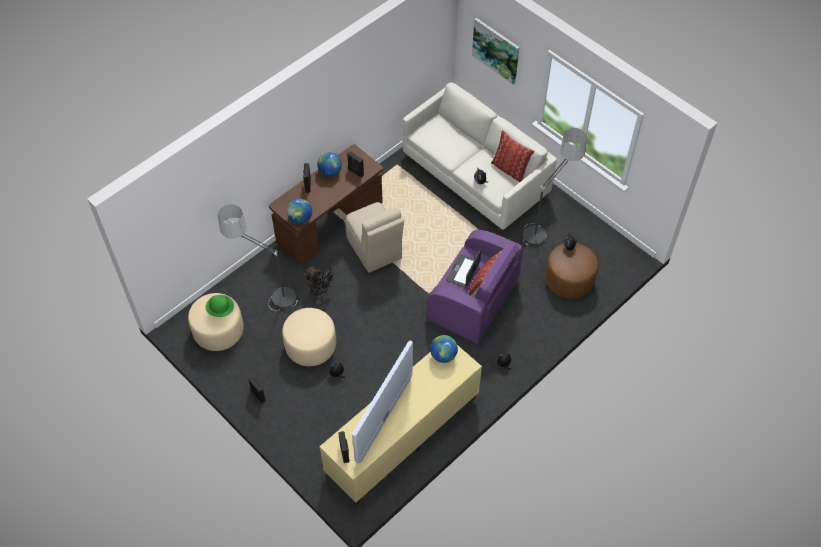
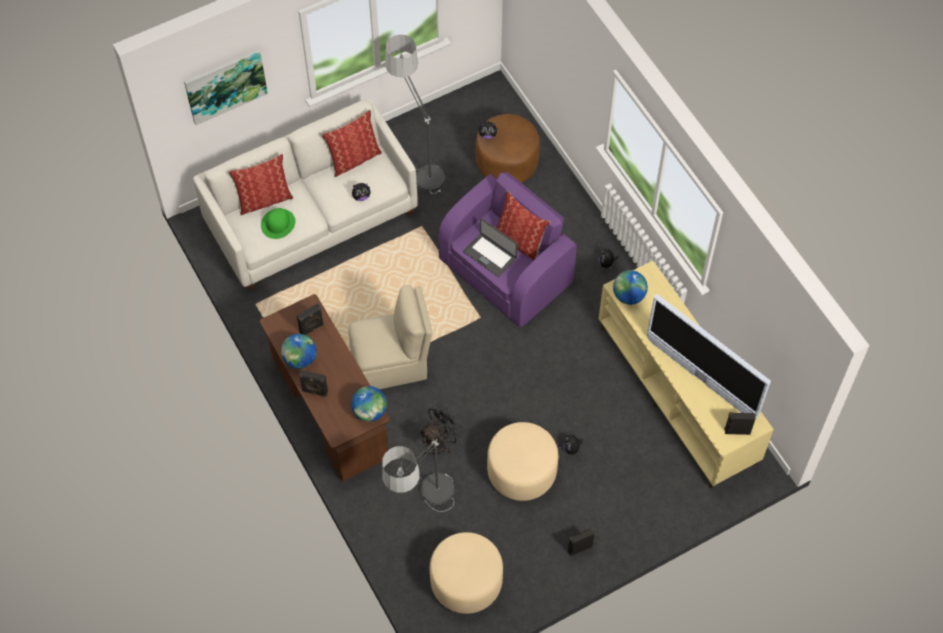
camera: 75 degrees left, 5 degrees up
(219, 306) = (459, 553): green hat -> green hat (278, 223)
(457, 129) = (264, 199): none -> pillow

